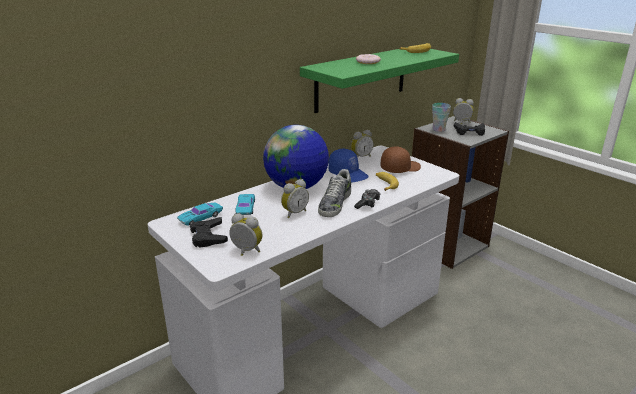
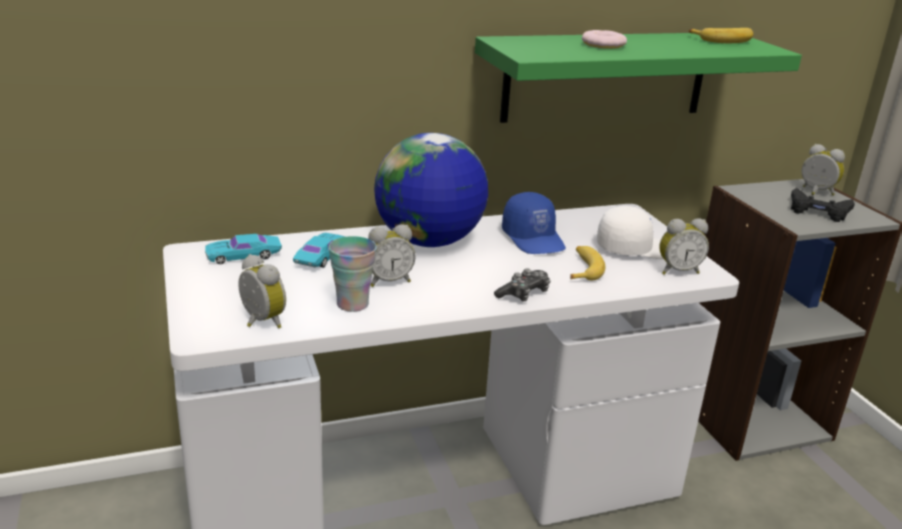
camera: 20 degrees right, 0 degrees up
(208, 236) = (228, 285): black game controller -> none
(334, 203) = (467, 281): shoe -> none
(360, 157) = (580, 216): alarm clock -> alarm clock (677, 271)
(400, 168) = (634, 248): brown cap -> white cap
(438, 130) = (759, 196): cup -> cup (352, 304)

